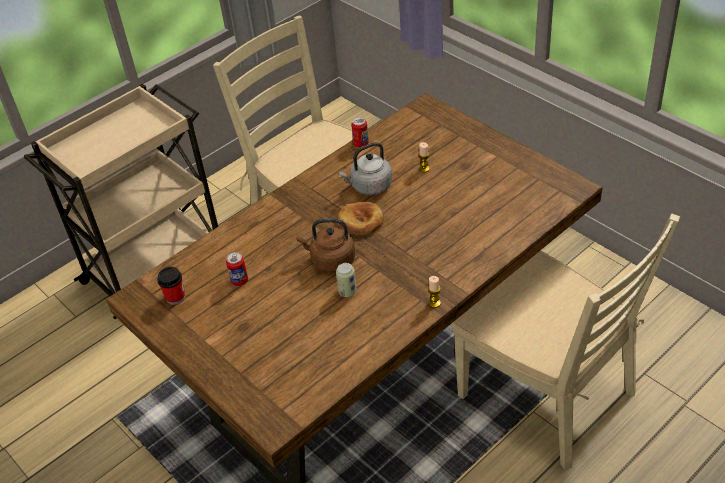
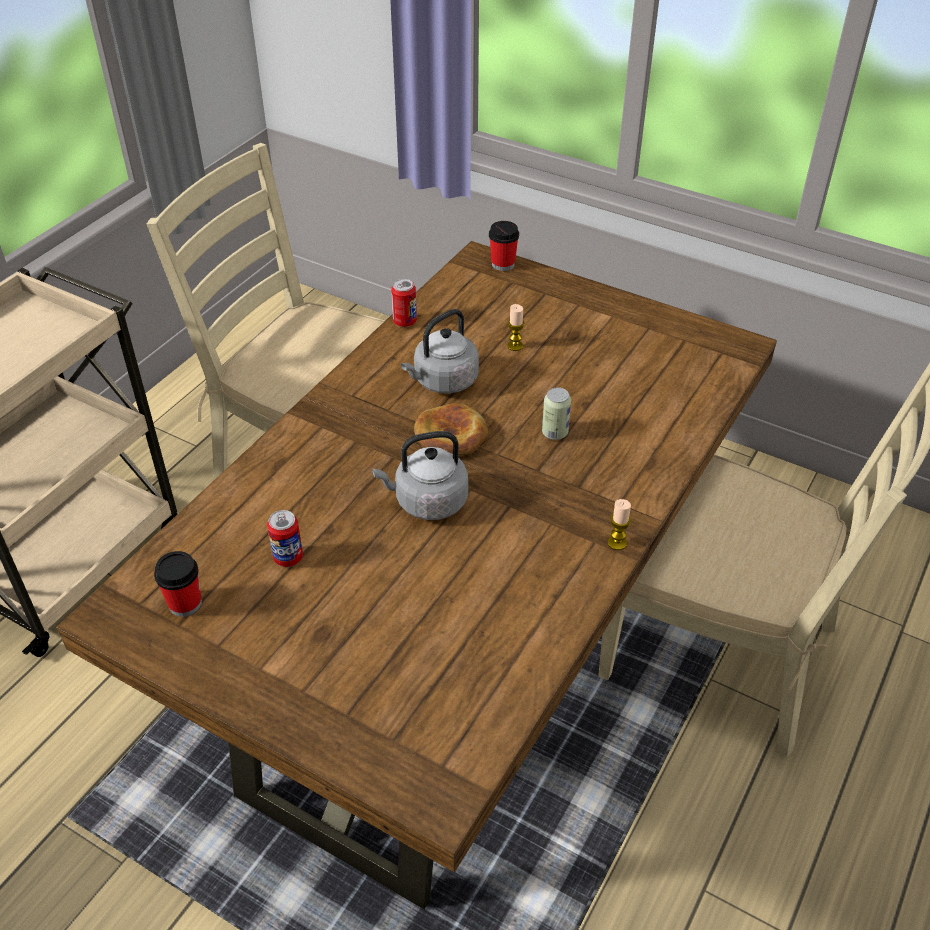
camera: 20 degrees left, 0 degrees up
(330, 260) = (427, 502): brown kettle -> grey kettle
(347, 291) = (474, 547): can -> can (555, 433)
(439, 111) = (503, 264): none -> cup

